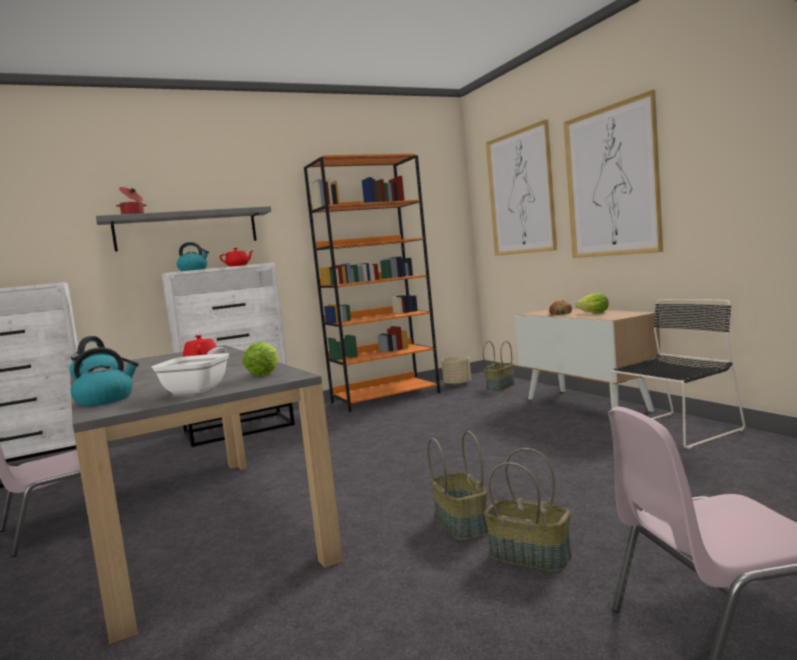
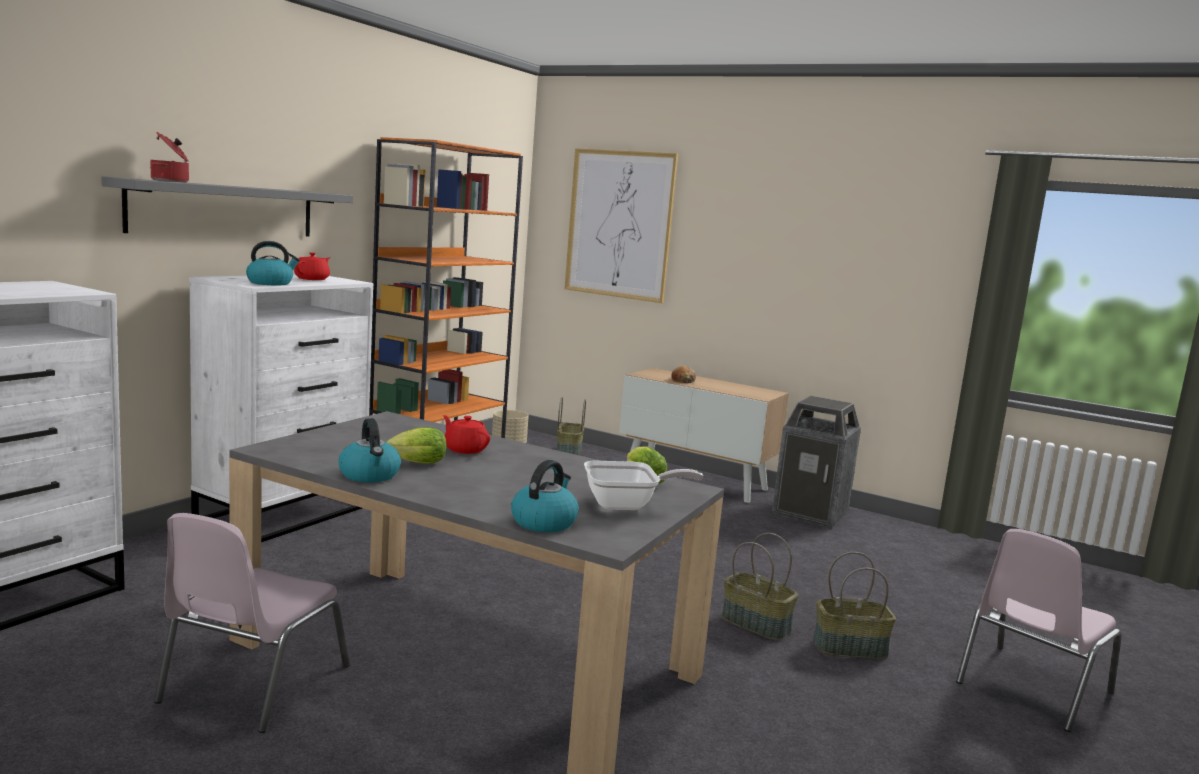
camera: 35 degrees left, 5 degrees up
(200, 389) = (627, 505): frying pan -> frying pan turned 105 degrees clockwise
(592, 313) = (719, 384): lettuce -> lettuce (414, 463)
(611, 182) = (753, 248): picture -> none
(675, 430) = (811, 513): black chair -> trash can

